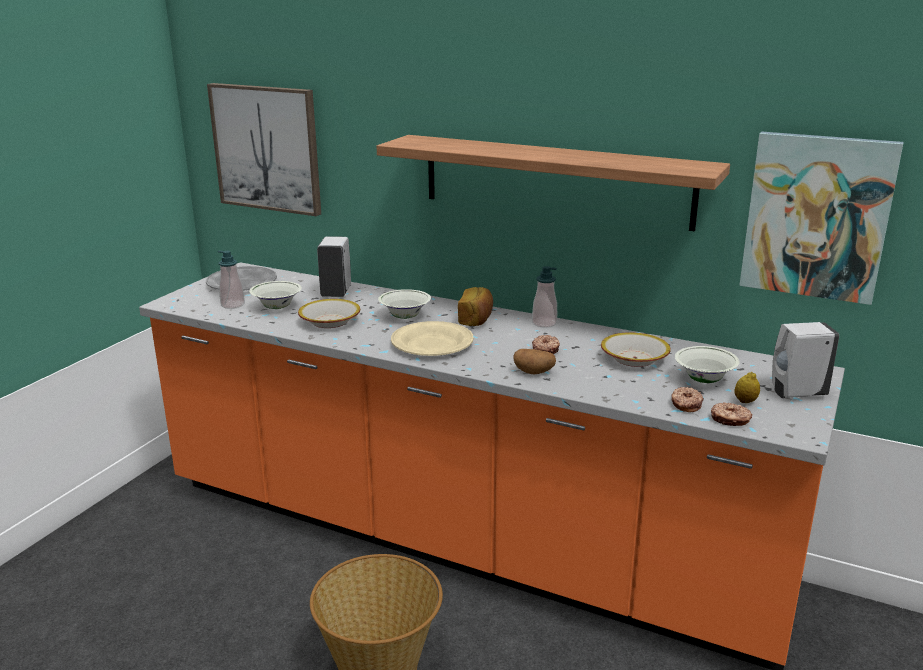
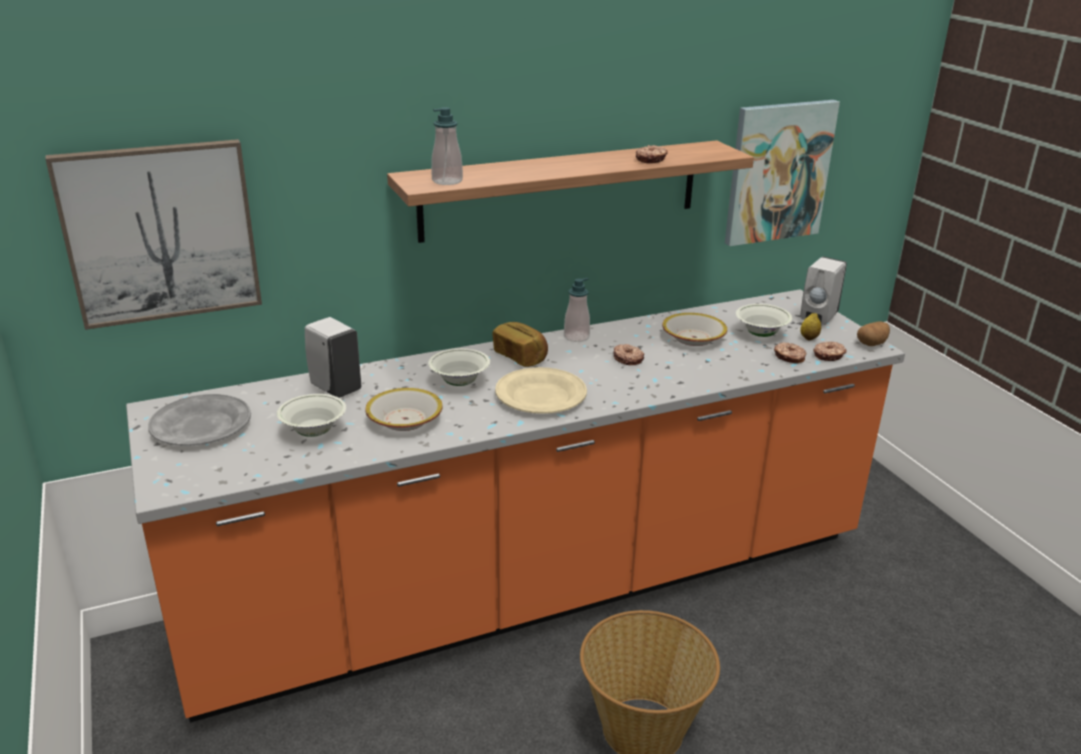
camera: 50 degrees left, 5 degrees up
(232, 305) = (256, 453): soap dispenser -> soap dispenser (447, 181)
(534, 372) = (662, 381): potato -> potato (872, 343)
(612, 162) = (651, 159): none -> donut

